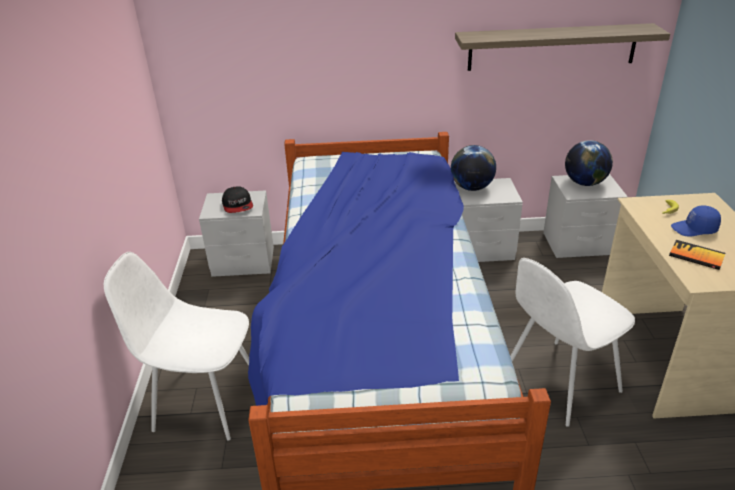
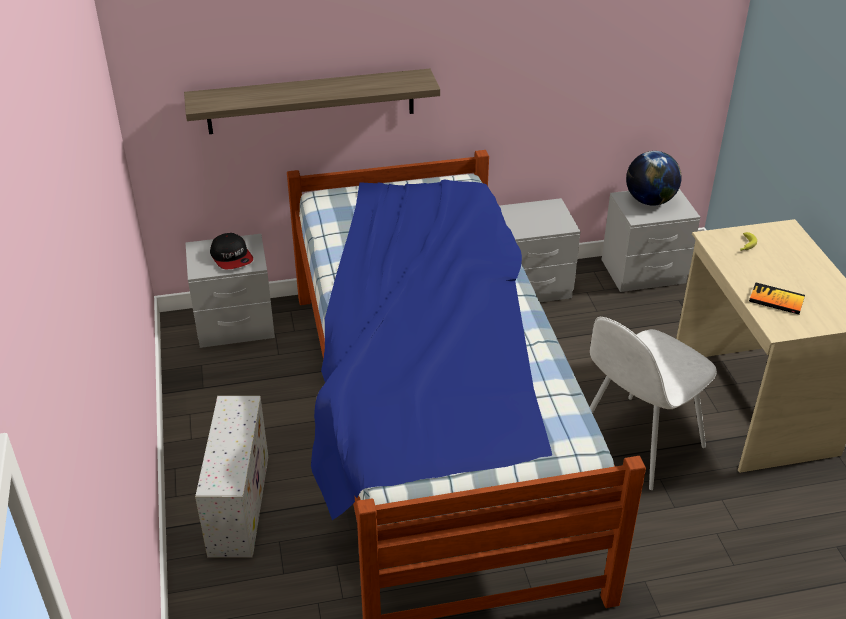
camera: 10 degrees left, 5 degrees up
(203, 400) = (239, 502): white chair -> white storage box
(471, 188) = (517, 215): globe -> none
(552, 47) = (607, 46): shelf -> shelf (311, 101)
(694, 229) = (774, 267): blue cap -> none

